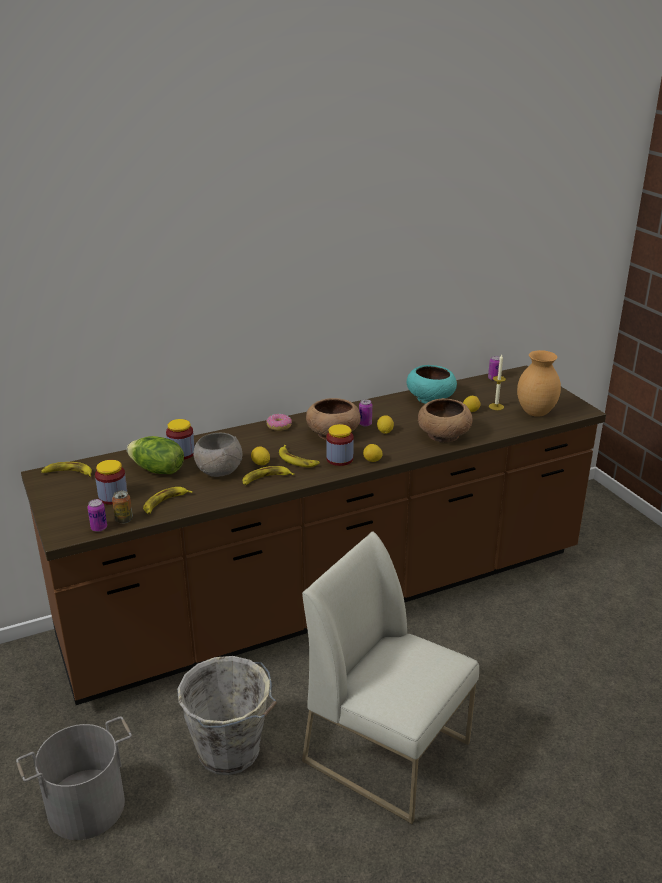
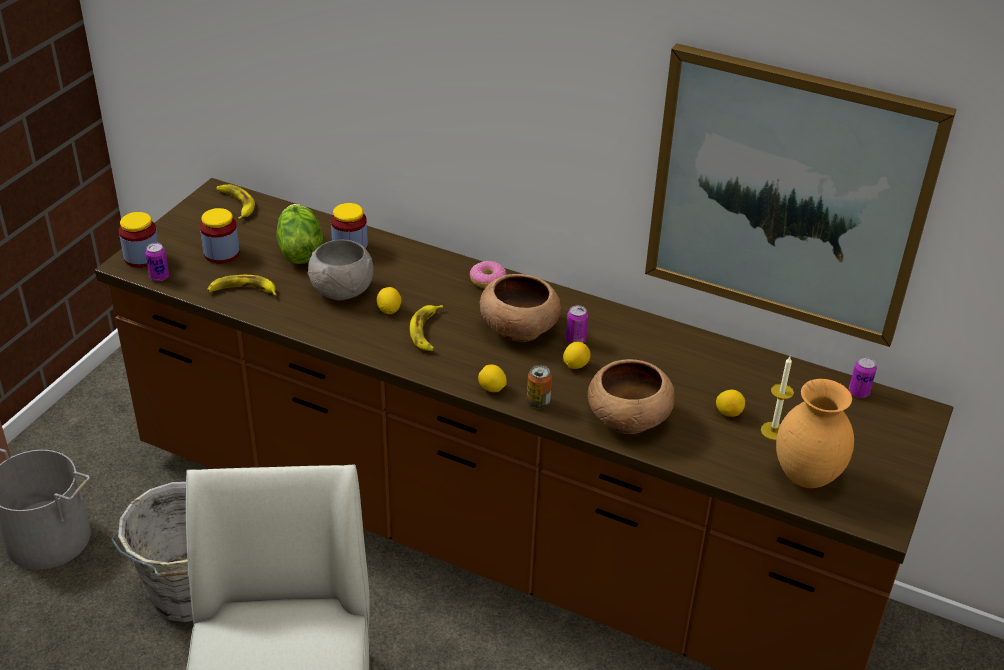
camera: 50 degrees right, 10 degrees up
(124, 520) = (188, 283): can -> can (538, 402)
(266, 479) = (361, 330): banana -> none
(339, 459) = (466, 361): jar -> jar (142, 257)
(430, 398) = (717, 362): turquoise bowl -> none
(433, 285) = (787, 196): none -> picture

